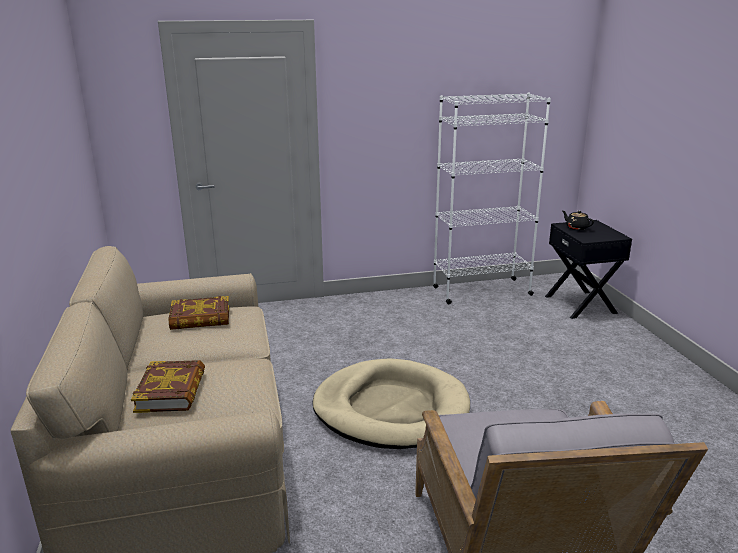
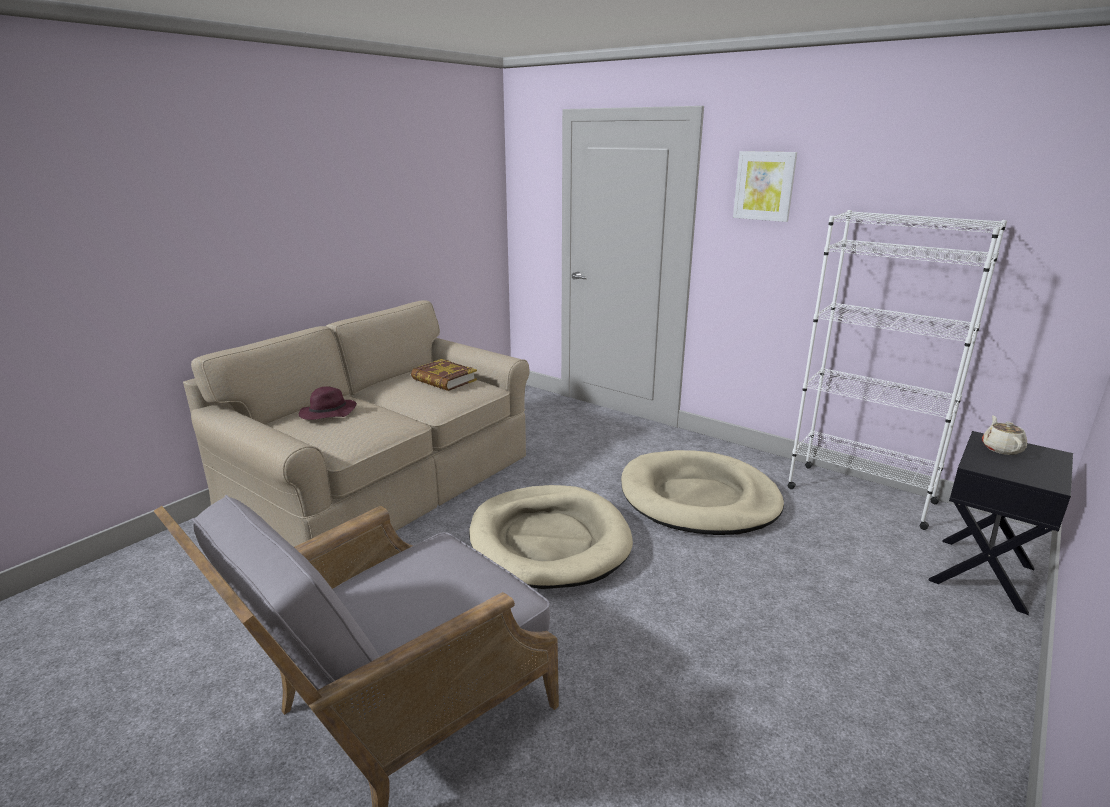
camera: 50 degrees right, 0 degrees up
(171, 391) = (327, 413): book -> purple hat
(374, 83) = (764, 186): none -> picture
(418, 334) = (699, 498): none -> beige dog bed
(576, 227) = (1001, 448): black teapot -> beige teapot

